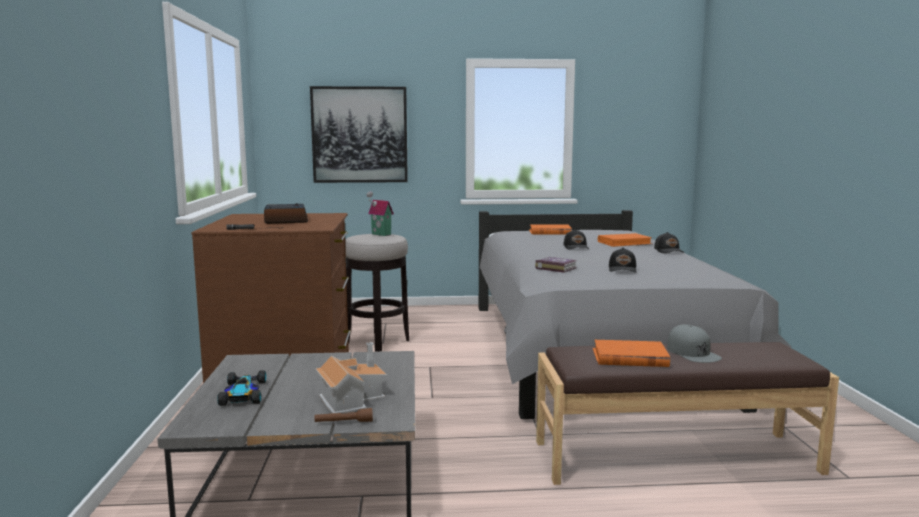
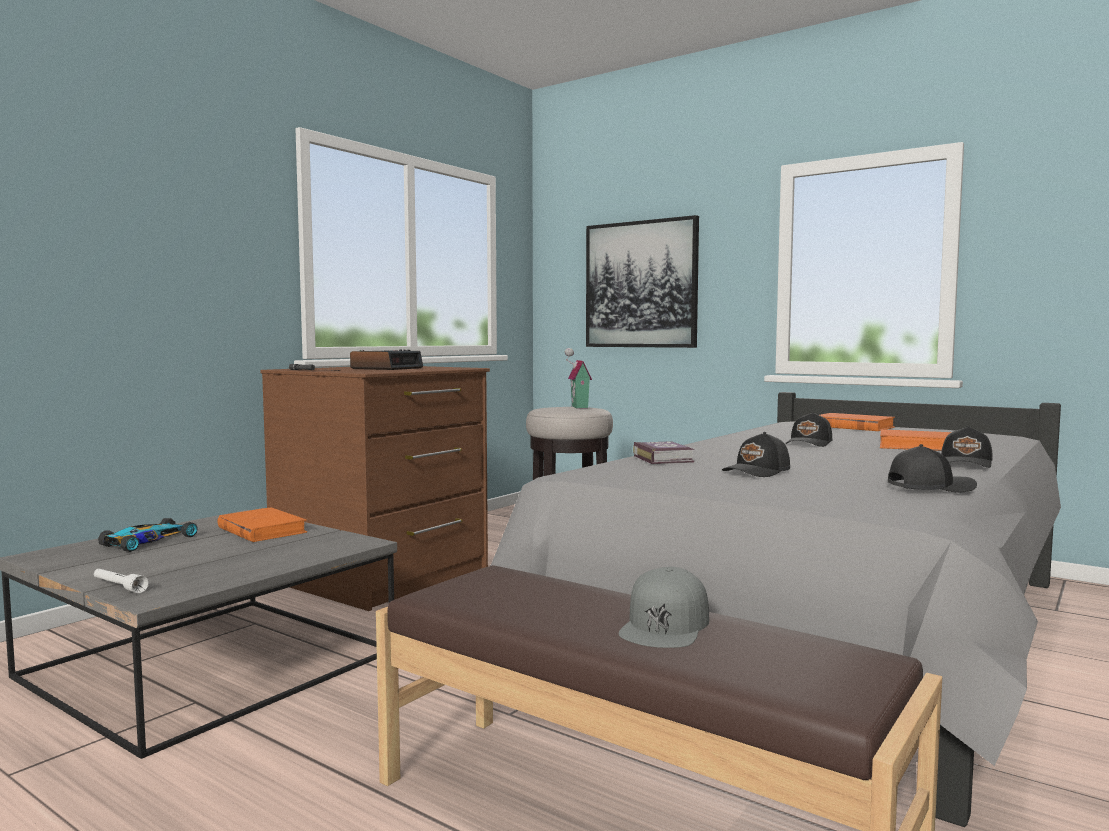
camera: 40 degrees right, 5 degrees down
(344, 422) = (119, 587): brown flashlight -> white flashlight
(351, 398) = (196, 568): toy house -> none
(629, 358) = (539, 604): orange book -> orange book (262, 530)
(701, 267) = (929, 487): none -> black cap

